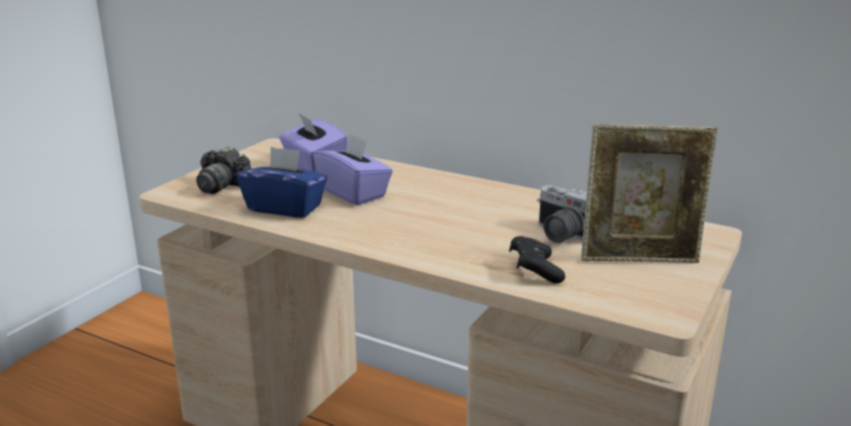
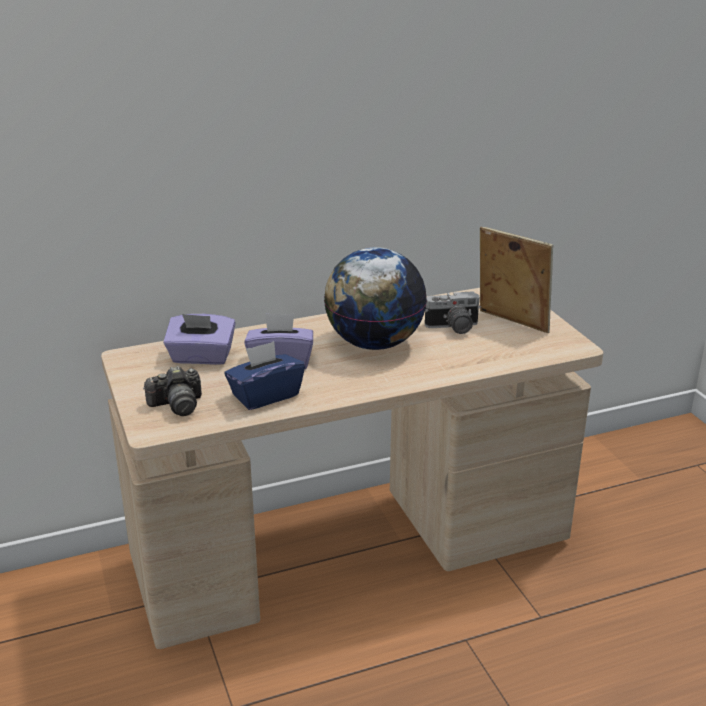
camera: 50 degrees left, 5 degrees up
(458, 214) = (374, 343): none -> globe
(534, 271) = (484, 355): black game controller -> none
(639, 259) = (510, 323): picture frame -> picture frame turned 90 degrees counterclockwise

